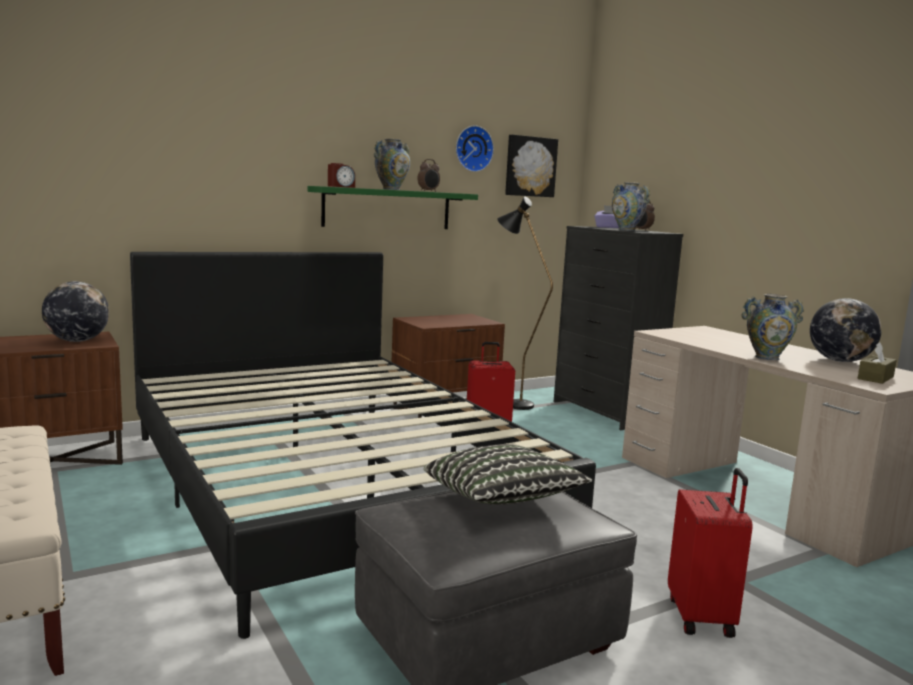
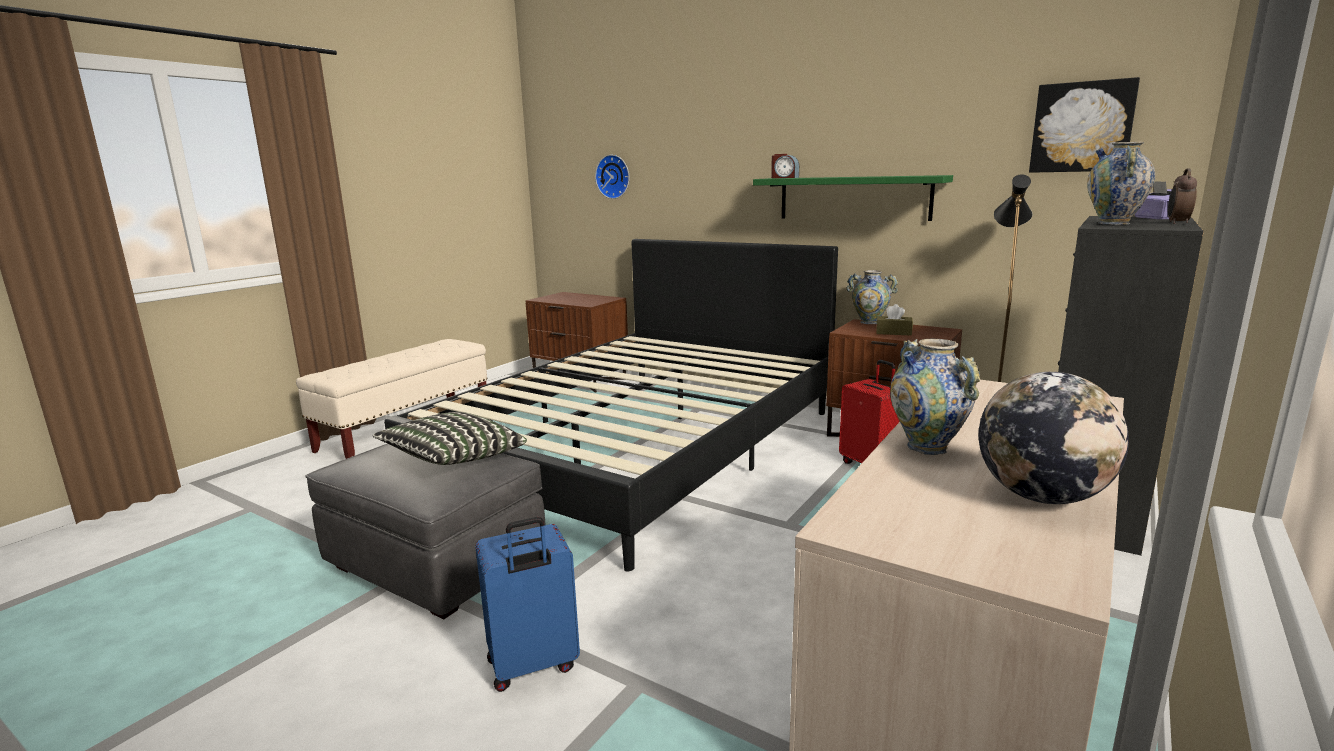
camera: 65 degrees right, 5 degrees up
(77, 341) = (588, 300): globe -> none
(391, 189) = (837, 177): vase -> vase (869, 322)
(428, 191) = (884, 176): alarm clock -> none
(472, 149) = (975, 114): wall clock -> wall clock (614, 176)
(702, 617) = (533, 666): red suitcase -> blue suitcase
(875, 378) = (932, 527): brown tissue box -> brown tissue box (893, 332)

